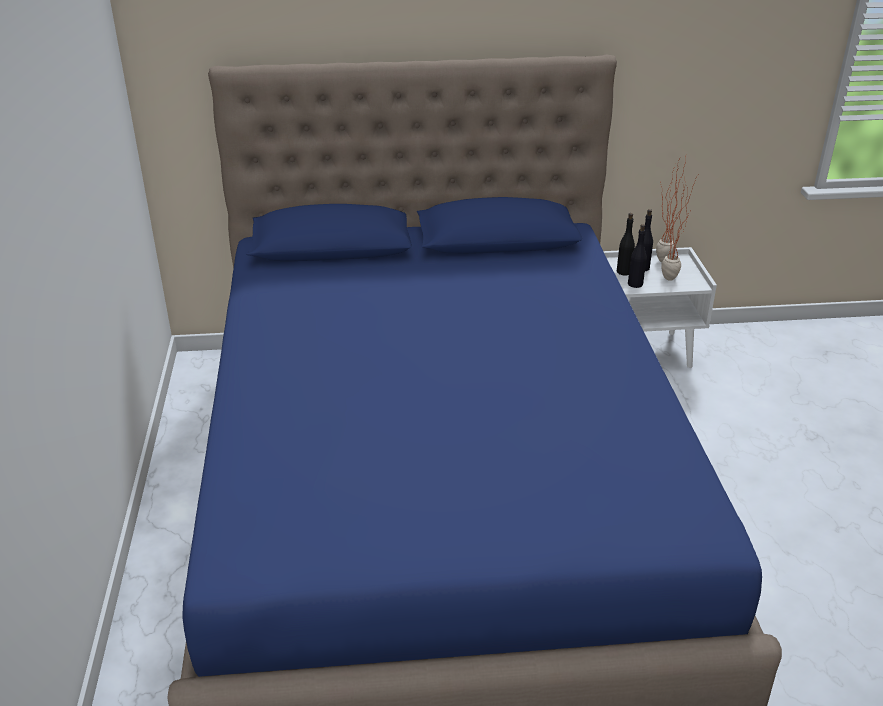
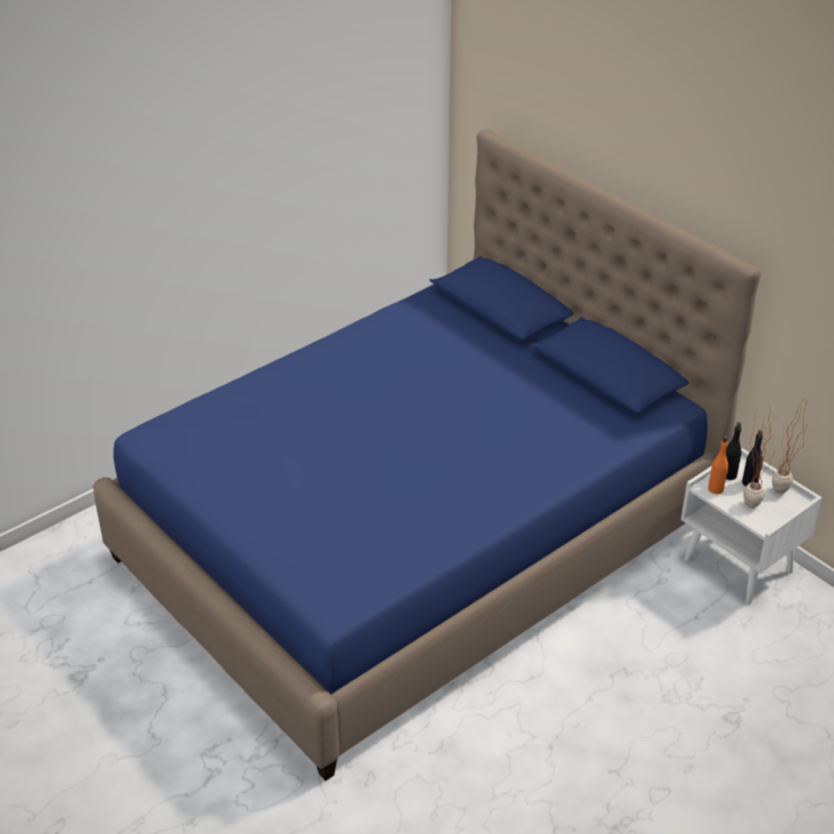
camera: 55 degrees right, 5 degrees up
(635, 284) = (716, 489): black bottle -> orange bottle

